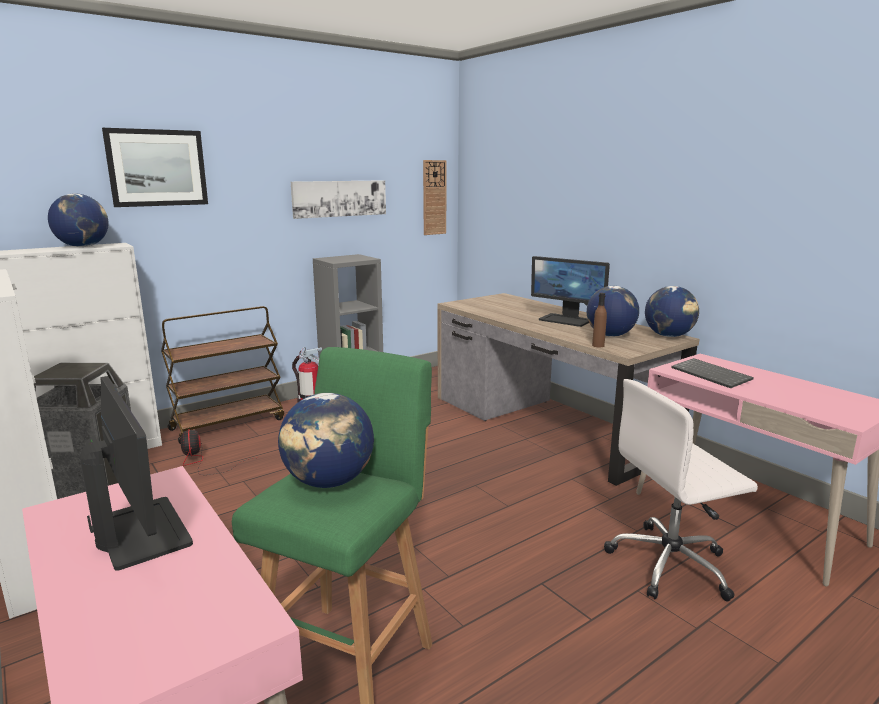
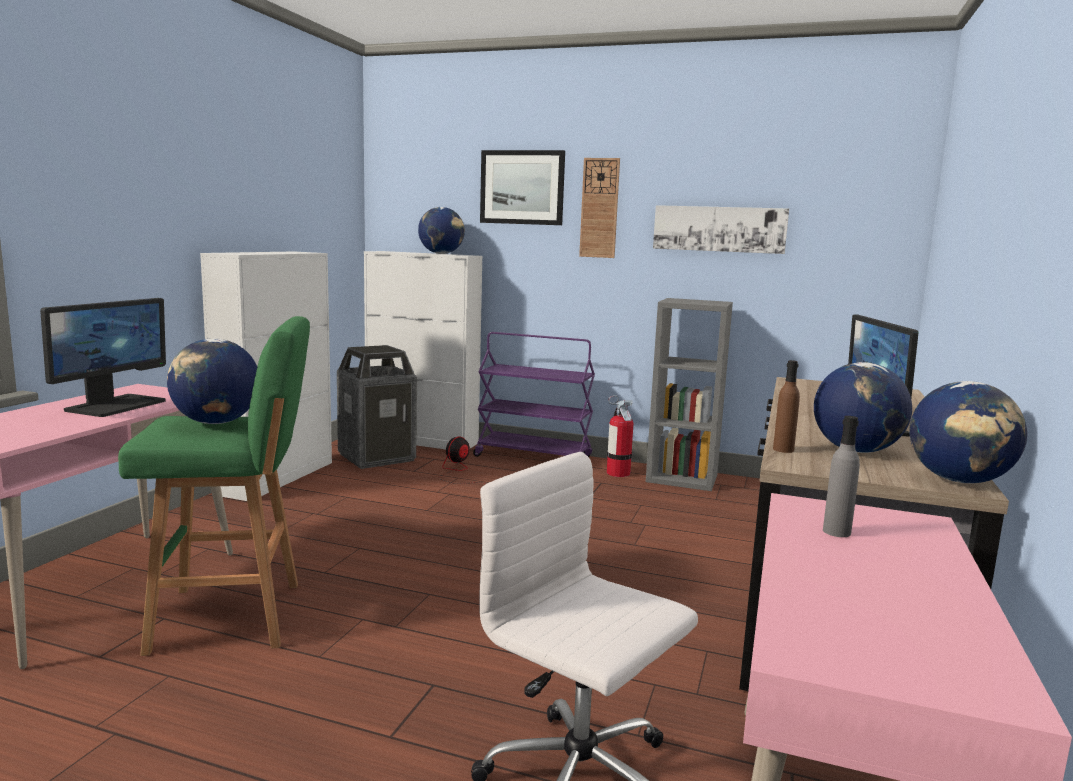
camera: 55 degrees right, 5 degrees down
(228, 424) = (534, 457): brown cart -> purple cart
(434, 197) = (879, 237): wall clock -> wall clock (599, 208)
(712, 375) = (836, 532): keyboard -> grey bottle

